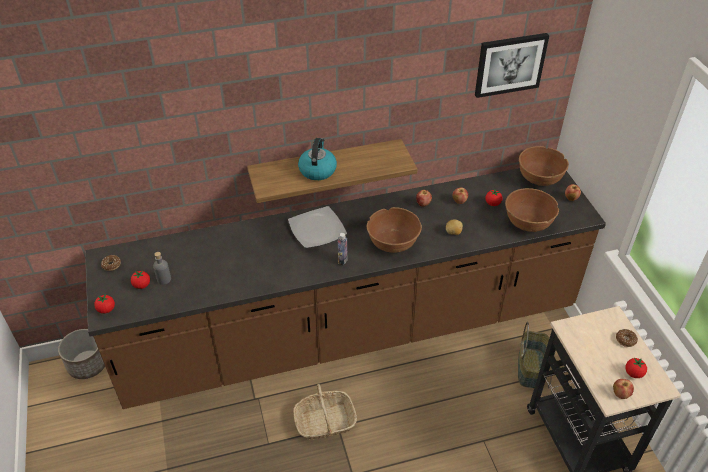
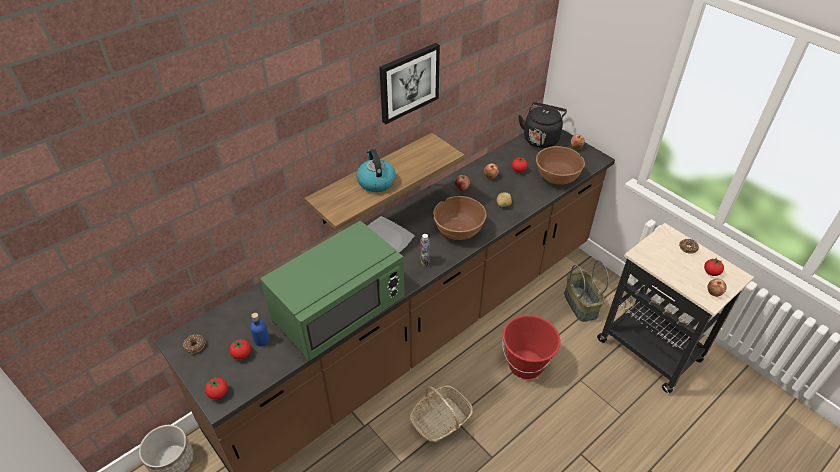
camera: 25 degrees left, 0 degrees up
(164, 279) = (261, 340): grey bottle -> blue bottle
(240, 278) = (339, 311): none -> green microwave
(437, 404) = (526, 364): none -> red bucket
(510, 64) = (510, 39): picture -> picture (408, 82)
(539, 178) = (541, 138): brown bowl -> black kettle

